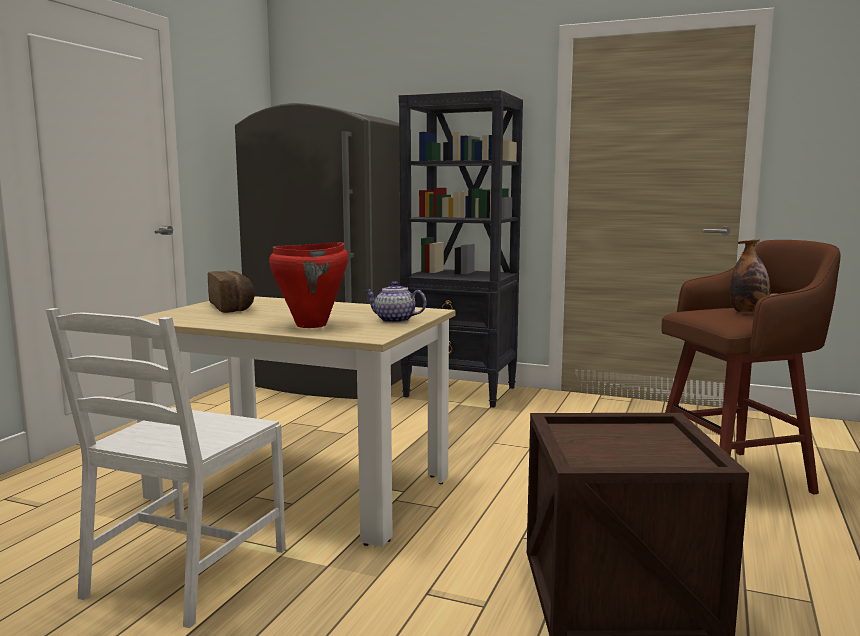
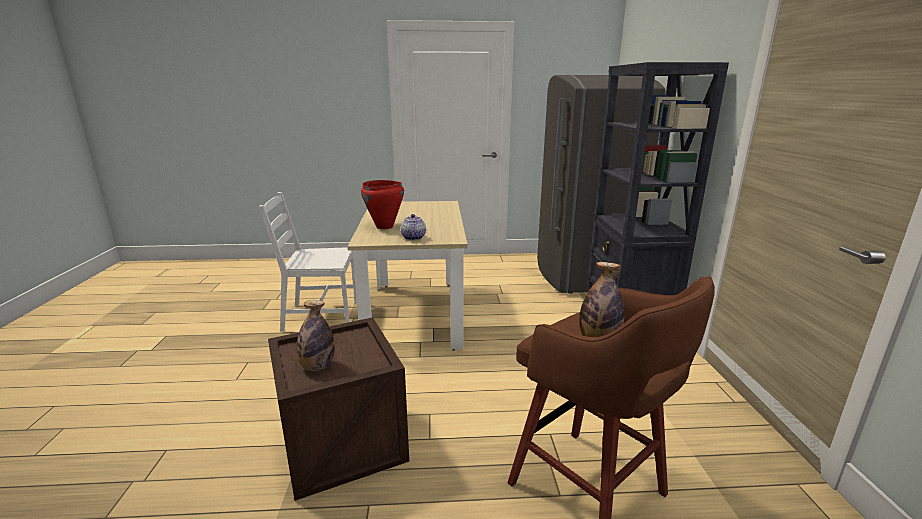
camera: 65 degrees right, 10 degrees up
(233, 307) = (419, 207): bread -> none
(652, 455) = (317, 367): none -> bottle

